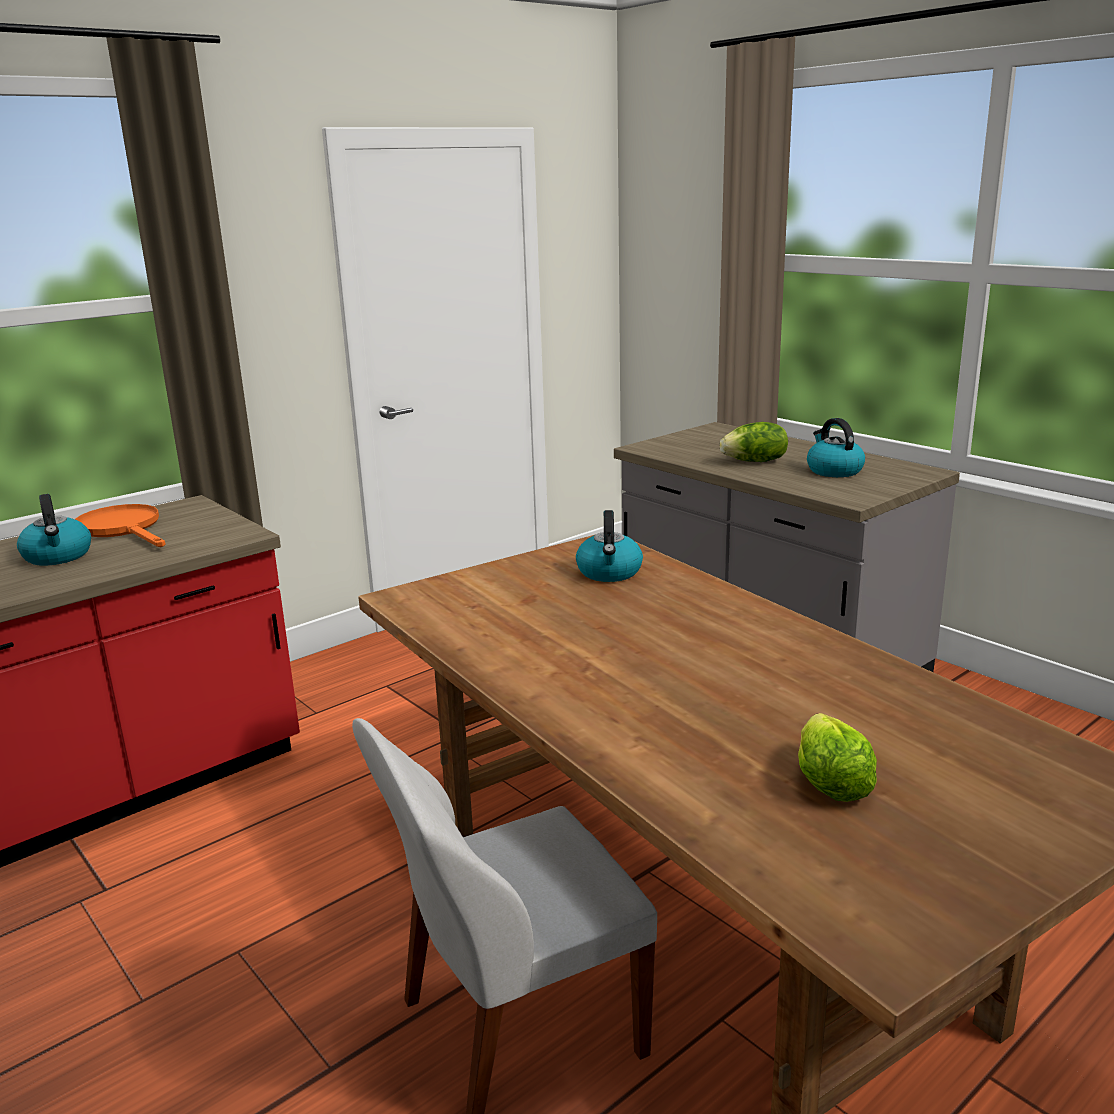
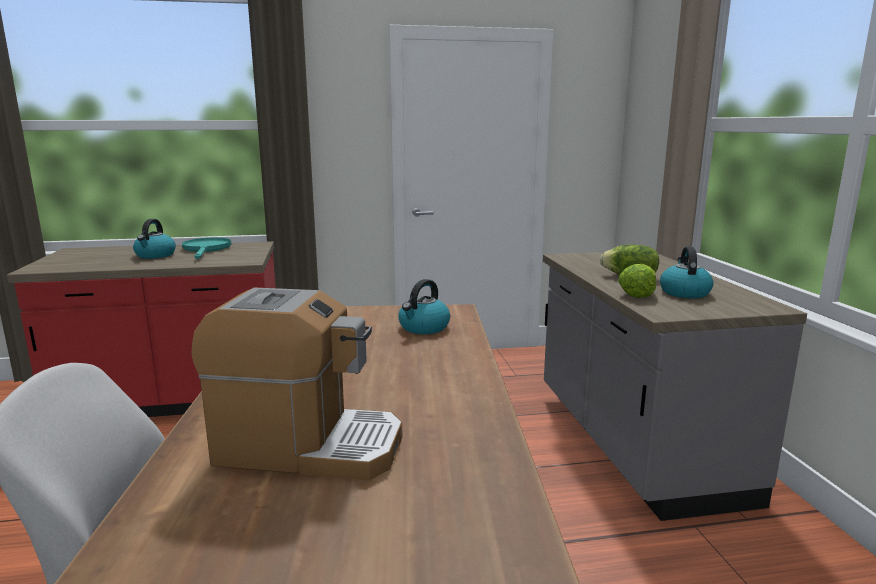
camera: 30 degrees right, 5 degrees down
(123, 529) = (206, 249): orange frying pan -> turquoise frying pan
(730, 721) = (308, 446): none -> coffee machine
(830, 781) = (284, 521): lettuce -> lettuce (637, 294)

